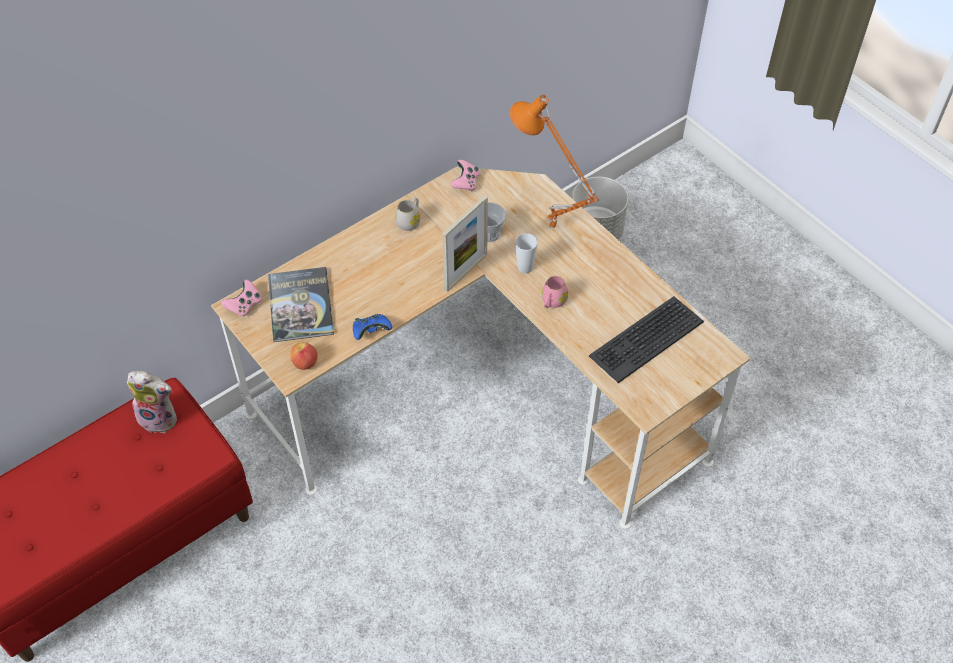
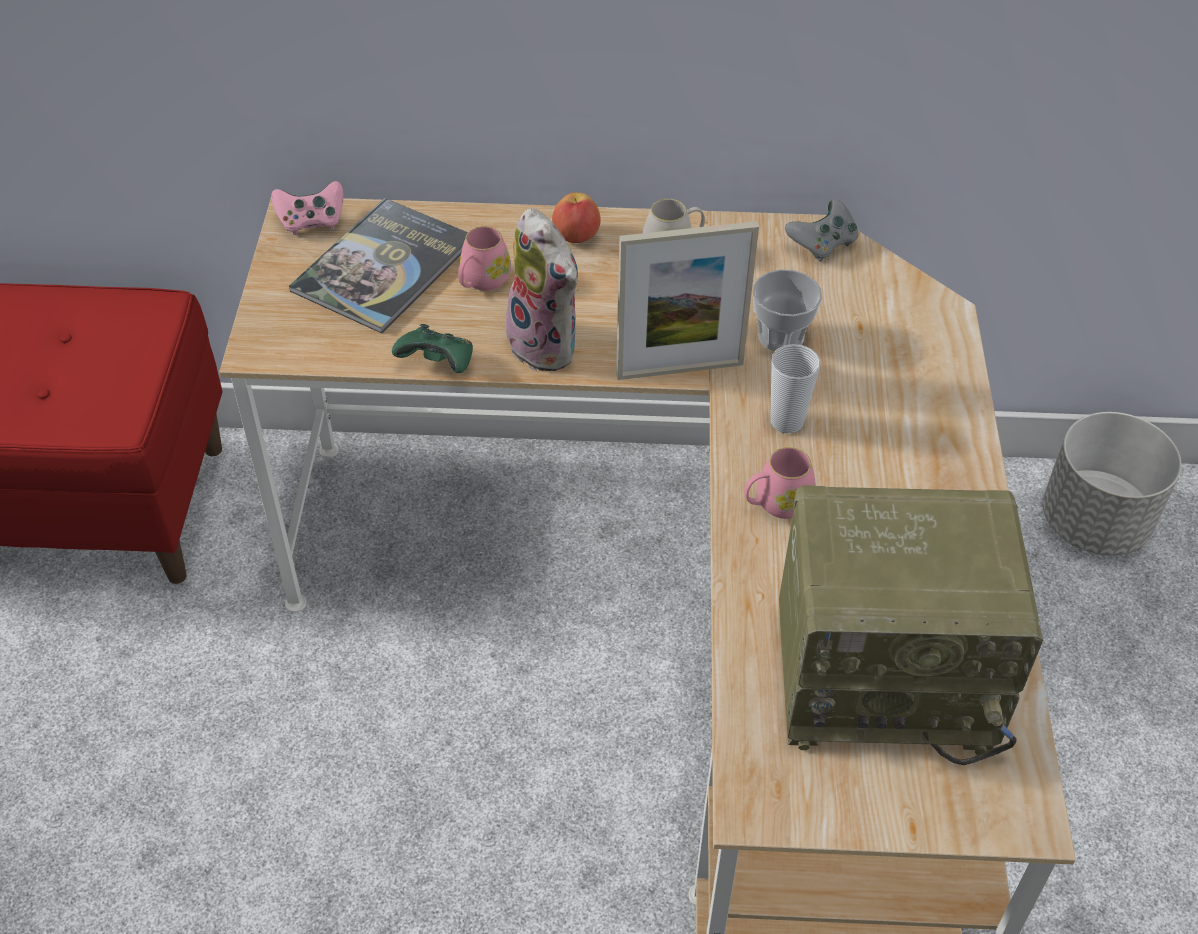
camera: 40 degrees right, 5 degrees down
(160, 417) = (115, 330): plush toy -> plush toy (548, 345)
(305, 363) = (296, 346): apple -> apple (576, 236)
(349, 285) = (481, 282): none -> pink mug
(371, 331) = (438, 364): blue game controller -> green game controller
(465, 183) = (822, 245): pink game controller -> grey game controller
(549, 230) = (891, 390): orange table lamp -> none
(645, 339) = (887, 676): keyboard -> radio

